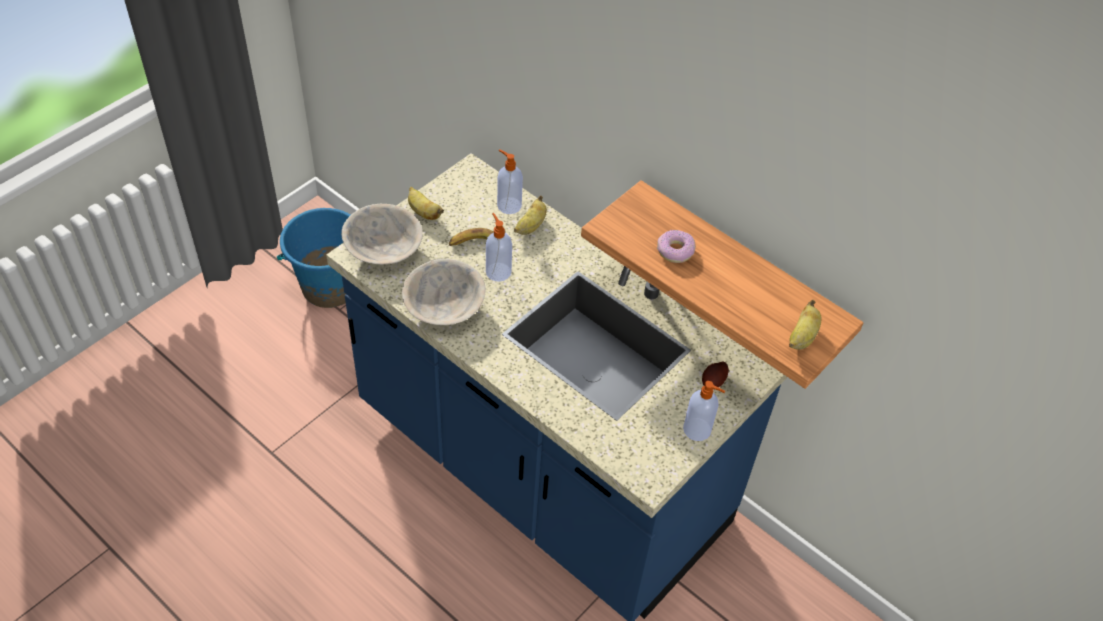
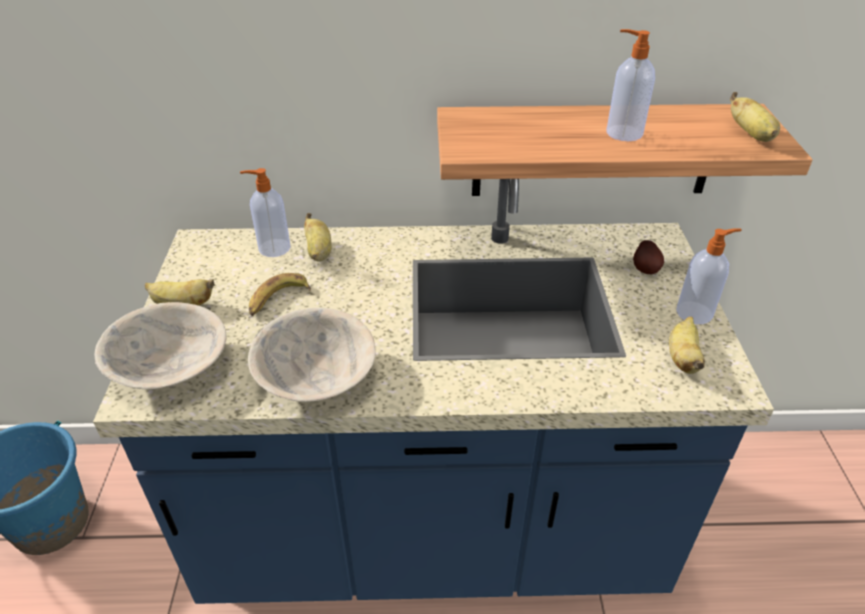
camera: 40 degrees left, 10 degrees down
(498, 271) = (334, 307): soap dispenser -> soap dispenser (622, 133)
(647, 446) = (682, 358): none -> banana
(675, 251) = (553, 135): donut -> none

